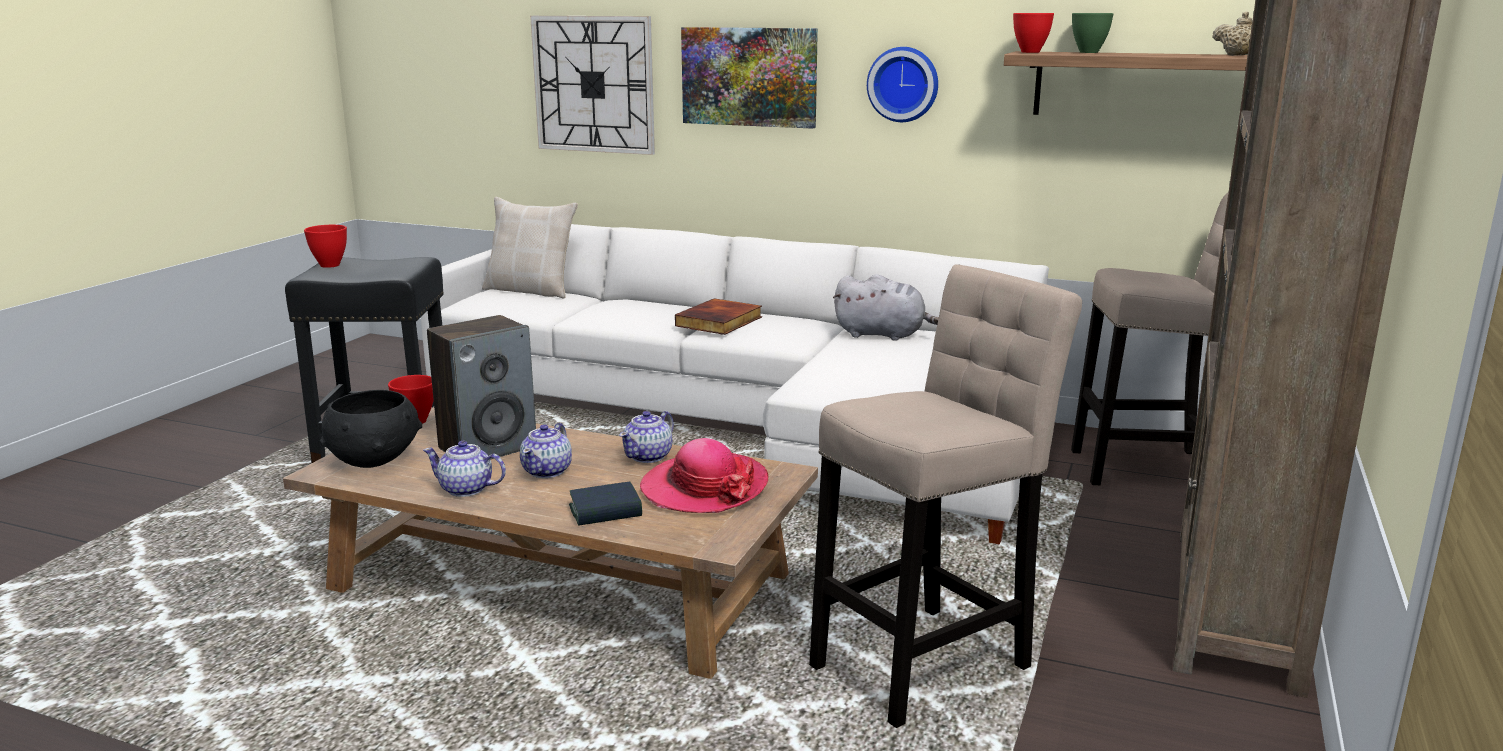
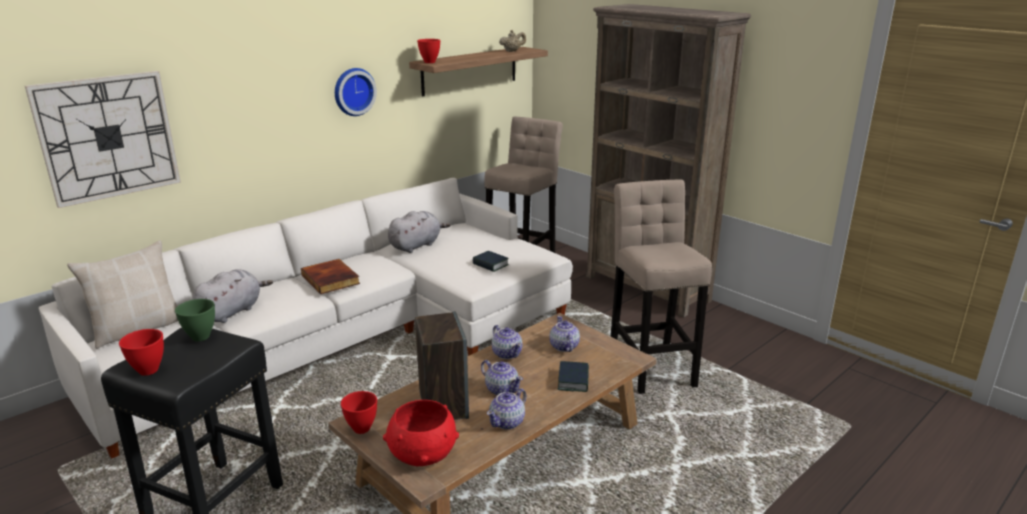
camera: 65 degrees left, 5 degrees up
(374, 459) = (423, 454): black bowl -> red bowl
(599, 308) = (232, 311): none -> grey plush toy
(704, 488) = (564, 347): hat -> teapot
(749, 76) = (250, 105): picture -> none
(878, 380) = (490, 264): none -> book
(1088, 52) = (448, 58): green bowl -> green bowl (199, 337)

